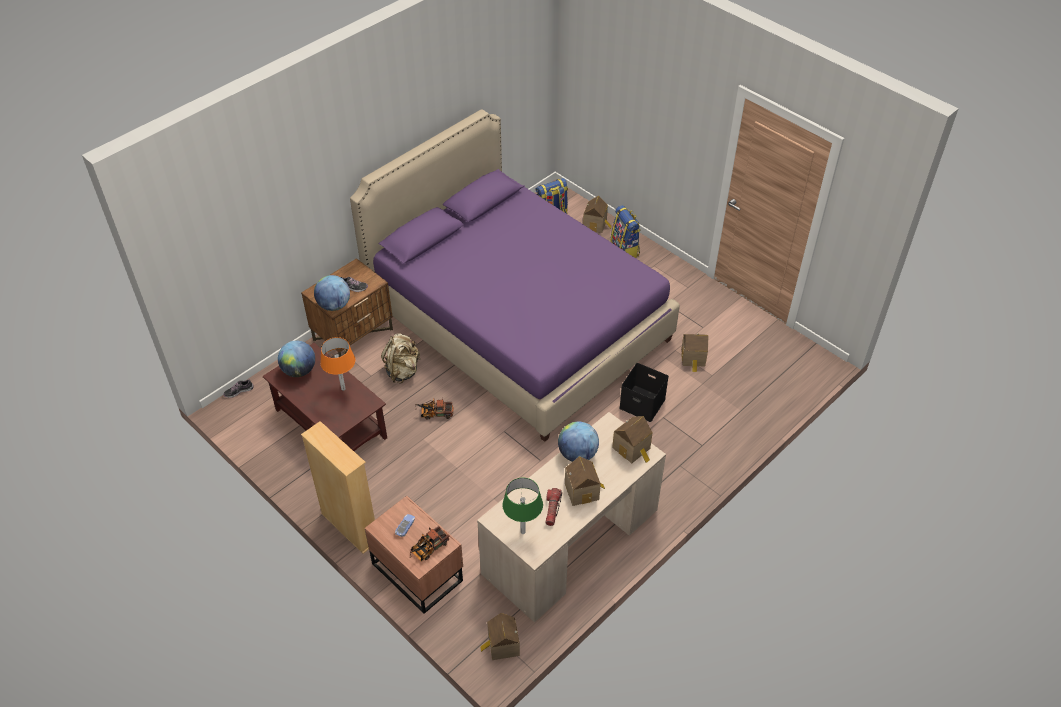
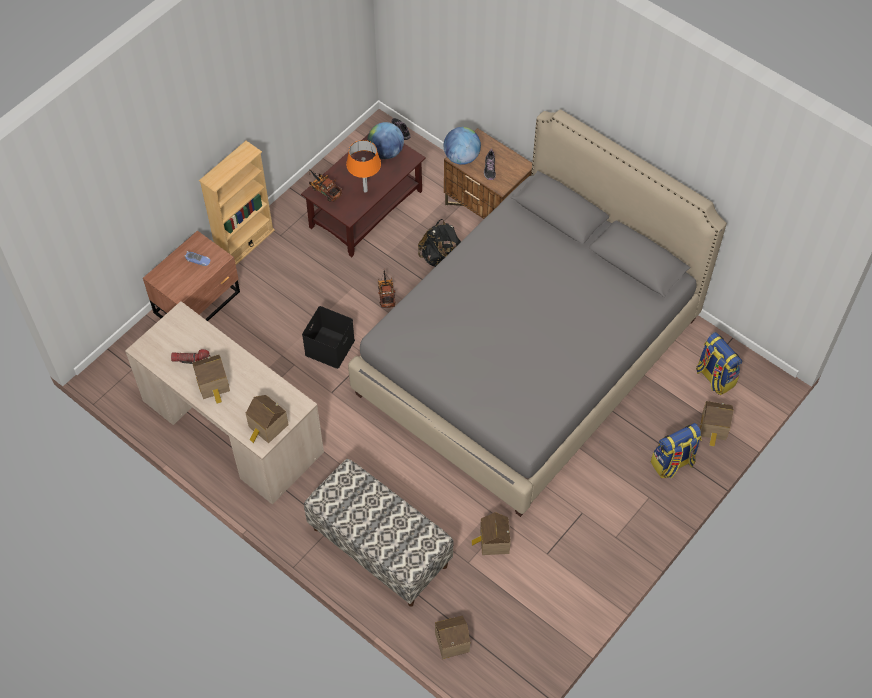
camera: 85 degrees right, 10 degrees up
(402, 371) = (441, 258): beige backpack -> black backpack
(428, 549) = (173, 281): toy truck -> toy truck (324, 189)
(502, 646) = (119, 377): toy house -> toy house (451, 640)
(518, 322) = (528, 356): purple bed -> grey bed
(523, 532) = (166, 338): green table lamp -> none
(577, 454) = (259, 378): globe -> none
(641, 403) = (417, 486): black storage box -> black storage box (329, 346)
(699, 432) = (379, 547): none -> bench

